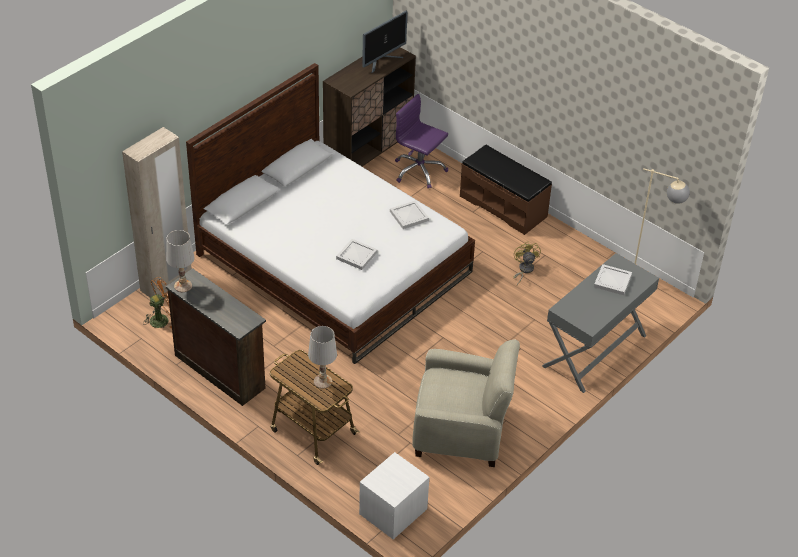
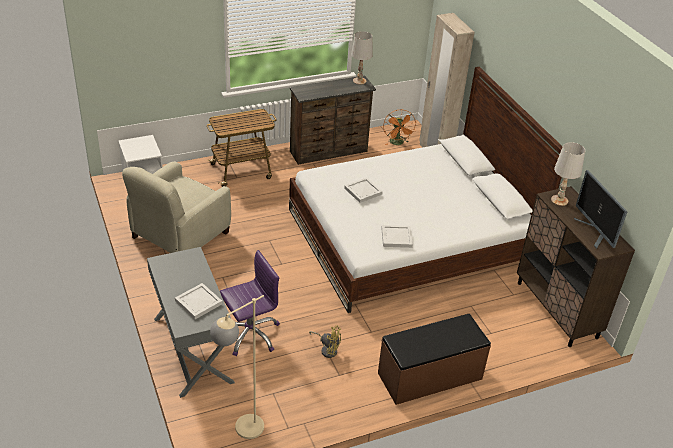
camera: 115 degrees right, 5 degrees down
(322, 381) = (236, 125): white table lamp -> white table lamp (559, 200)
(419, 171) = (515, 335): purple office chair -> purple office chair (250, 334)

